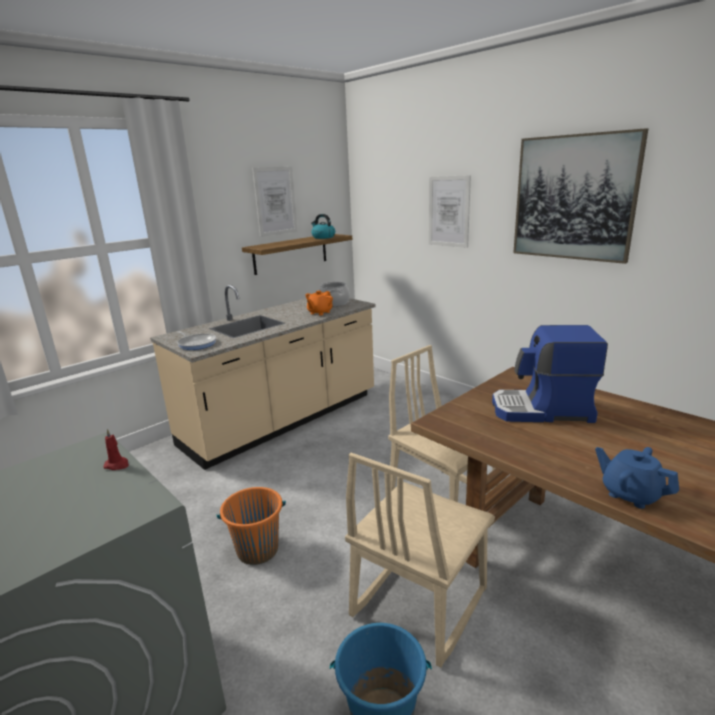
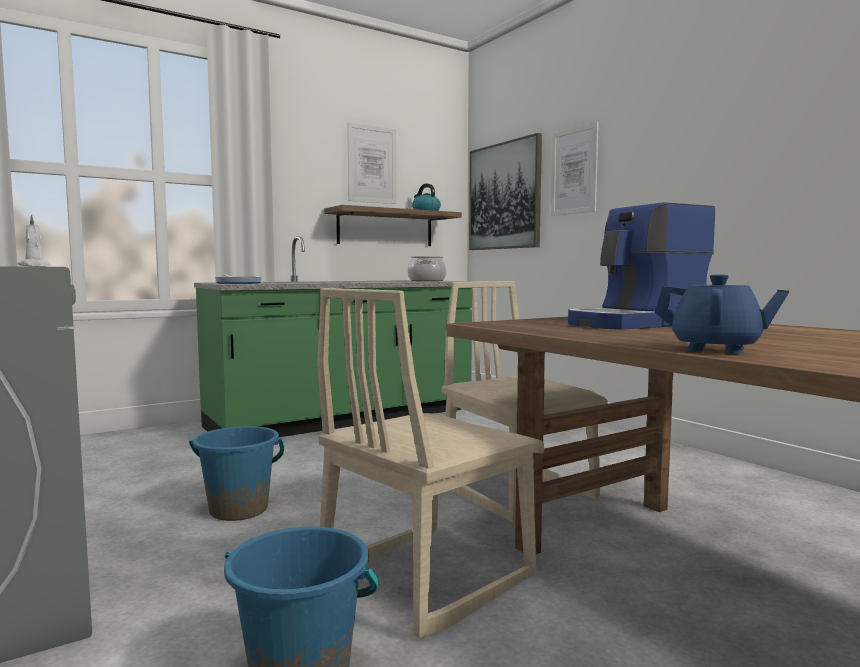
camera: 10 degrees right, 15 degrees down
(117, 465) = (35, 266): red candle -> white candle
(257, 550) = (239, 509): orange bucket -> blue bucket
(283, 420) = (344, 419): beige counter -> green counter
(319, 312) = (402, 281): orange teapot -> none
(542, 410) = (637, 324): coffee machine -> coffee machine turned 45 degrees counterclockwise
(574, 198) = (720, 122): picture -> picture (504, 196)
(630, 494) = (716, 349): blue teapot -> blue teapot turned 150 degrees clockwise

